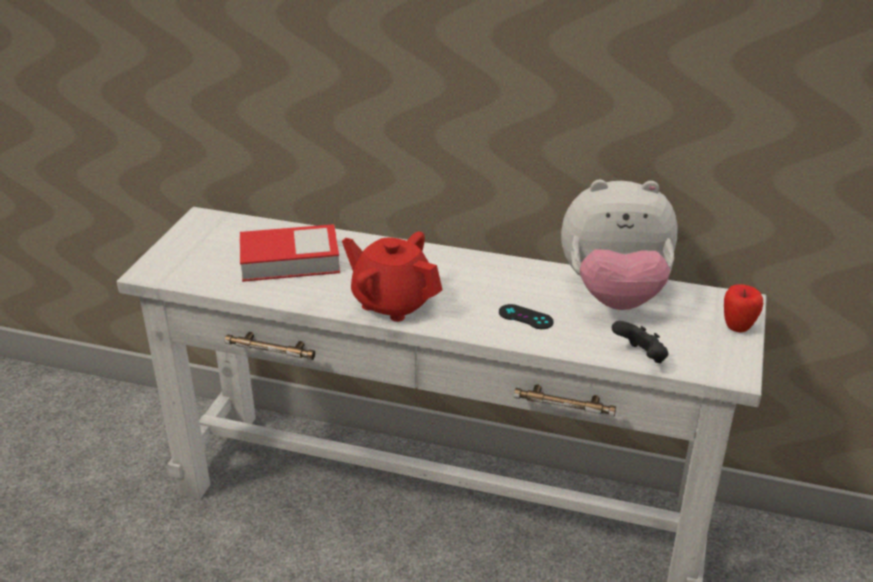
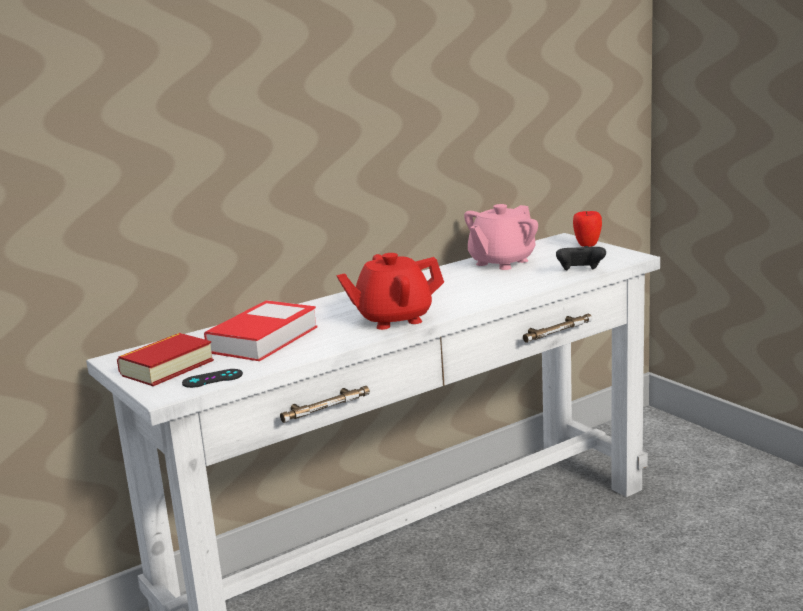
camera: 50 degrees left, 15 degrees down
(199, 247) = (167, 368): none -> book
(525, 317) = (484, 288): black game controller -> black game controller (212, 379)
(614, 295) = (501, 262): plush toy -> pink teapot

